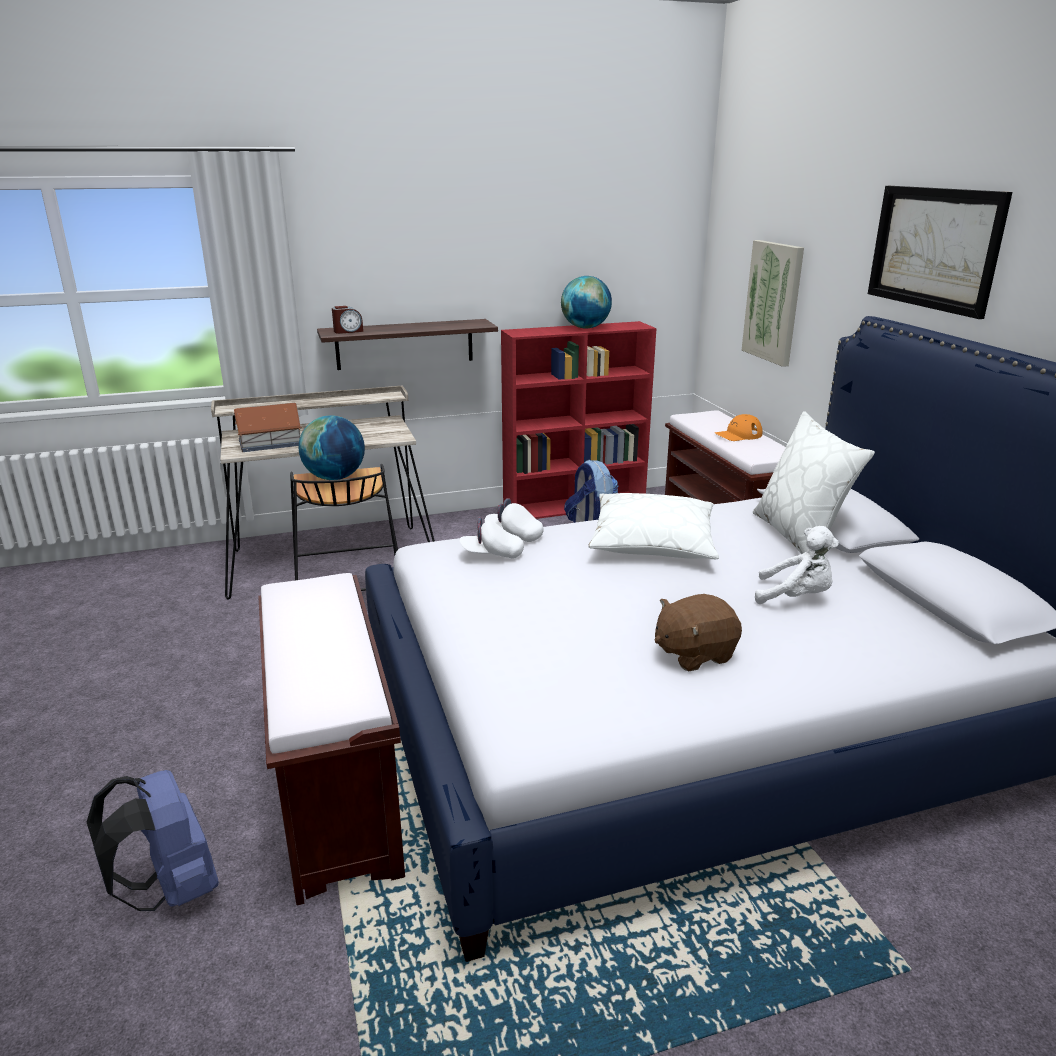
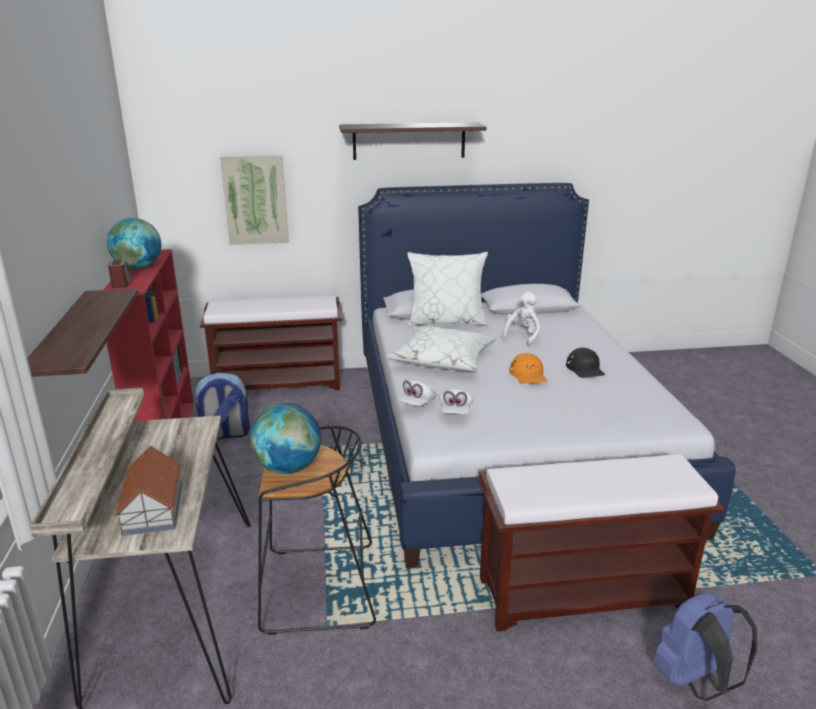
camera: 80 degrees left, 0 degrees up
(348, 331) = (67, 353): alarm clock -> alarm clock (121, 283)
(693, 653) = (585, 369): brown plush toy -> black cap
(738, 435) = (275, 303): orange cap -> orange cap (528, 375)
(934, 248) = (409, 141): picture -> shelf

